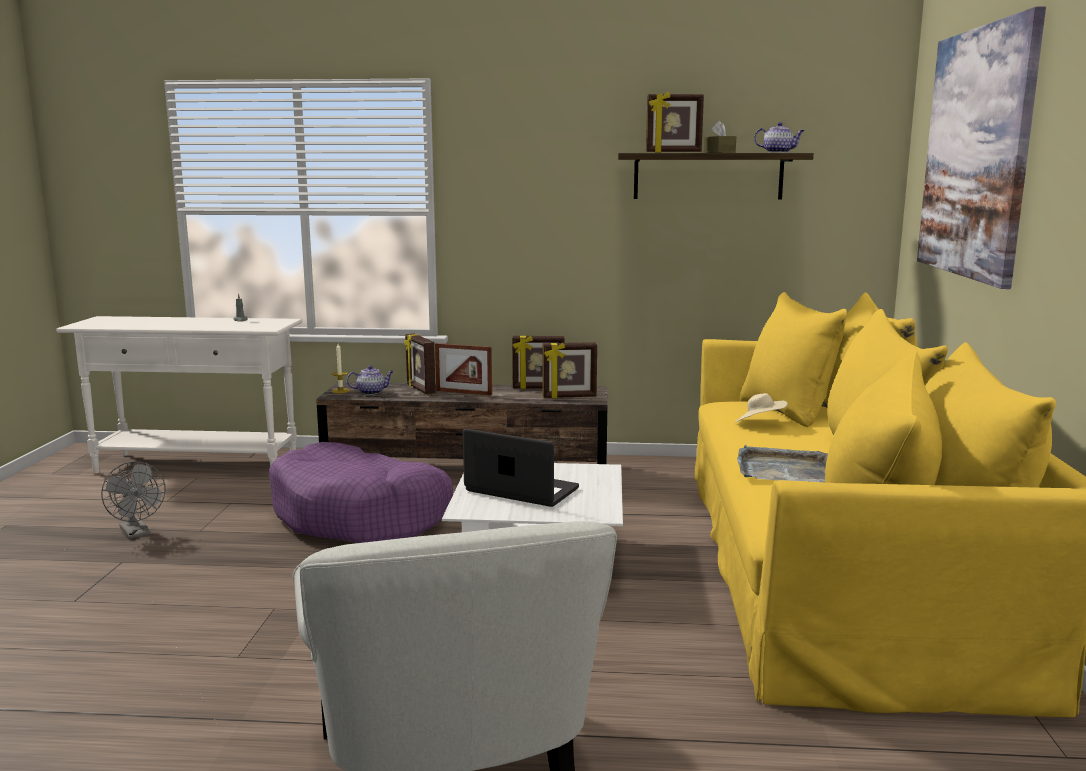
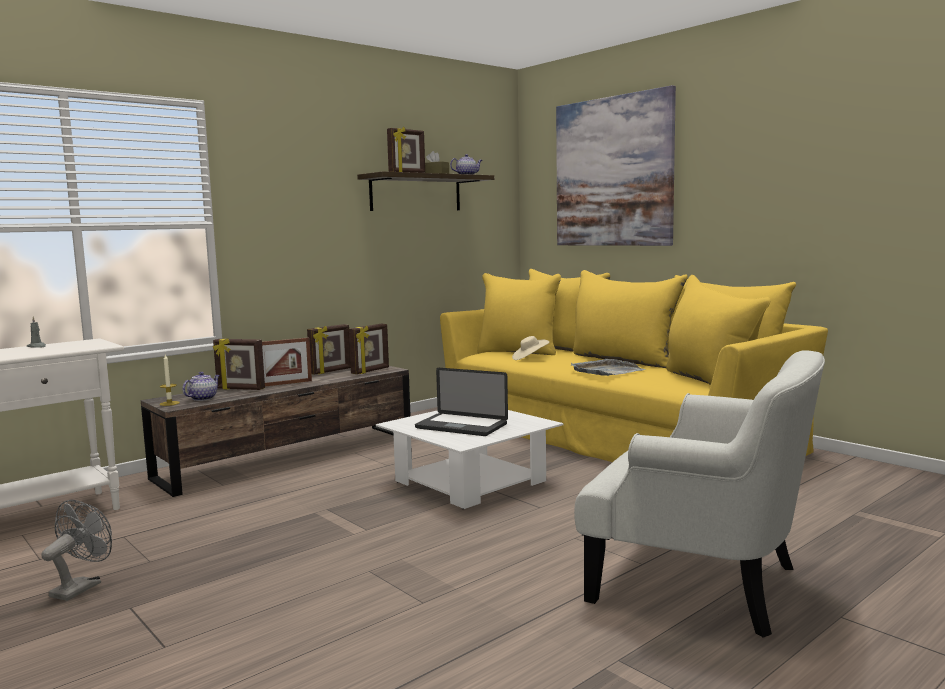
camera: 45 degrees left, 5 degrees down
(137, 533) = (81, 587): grey fan -> grey fan turned 75 degrees counterclockwise
(361, 516) = (278, 504): purple dog bed -> none
(521, 490) = (461, 426): laptop -> laptop turned 135 degrees counterclockwise

